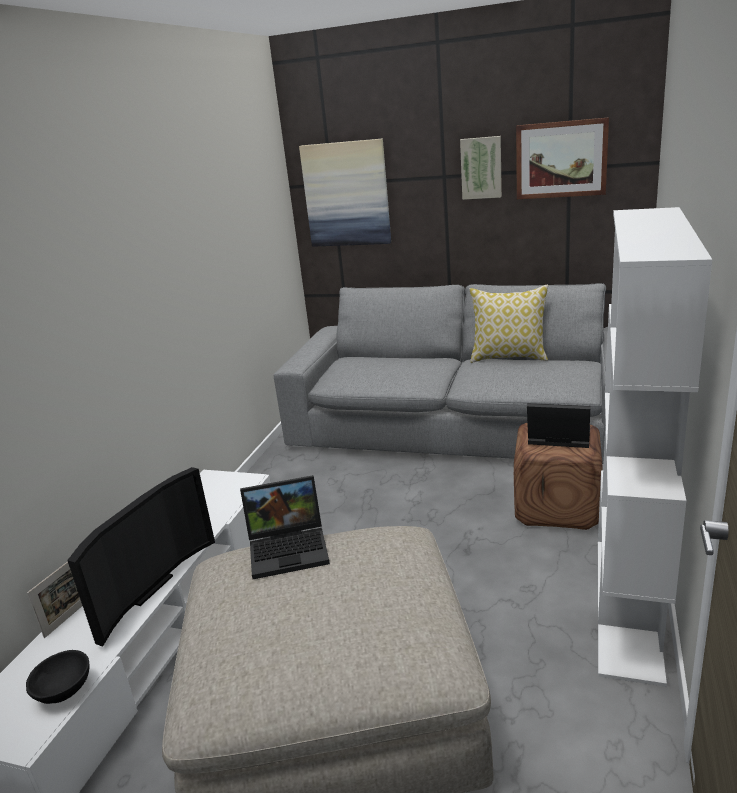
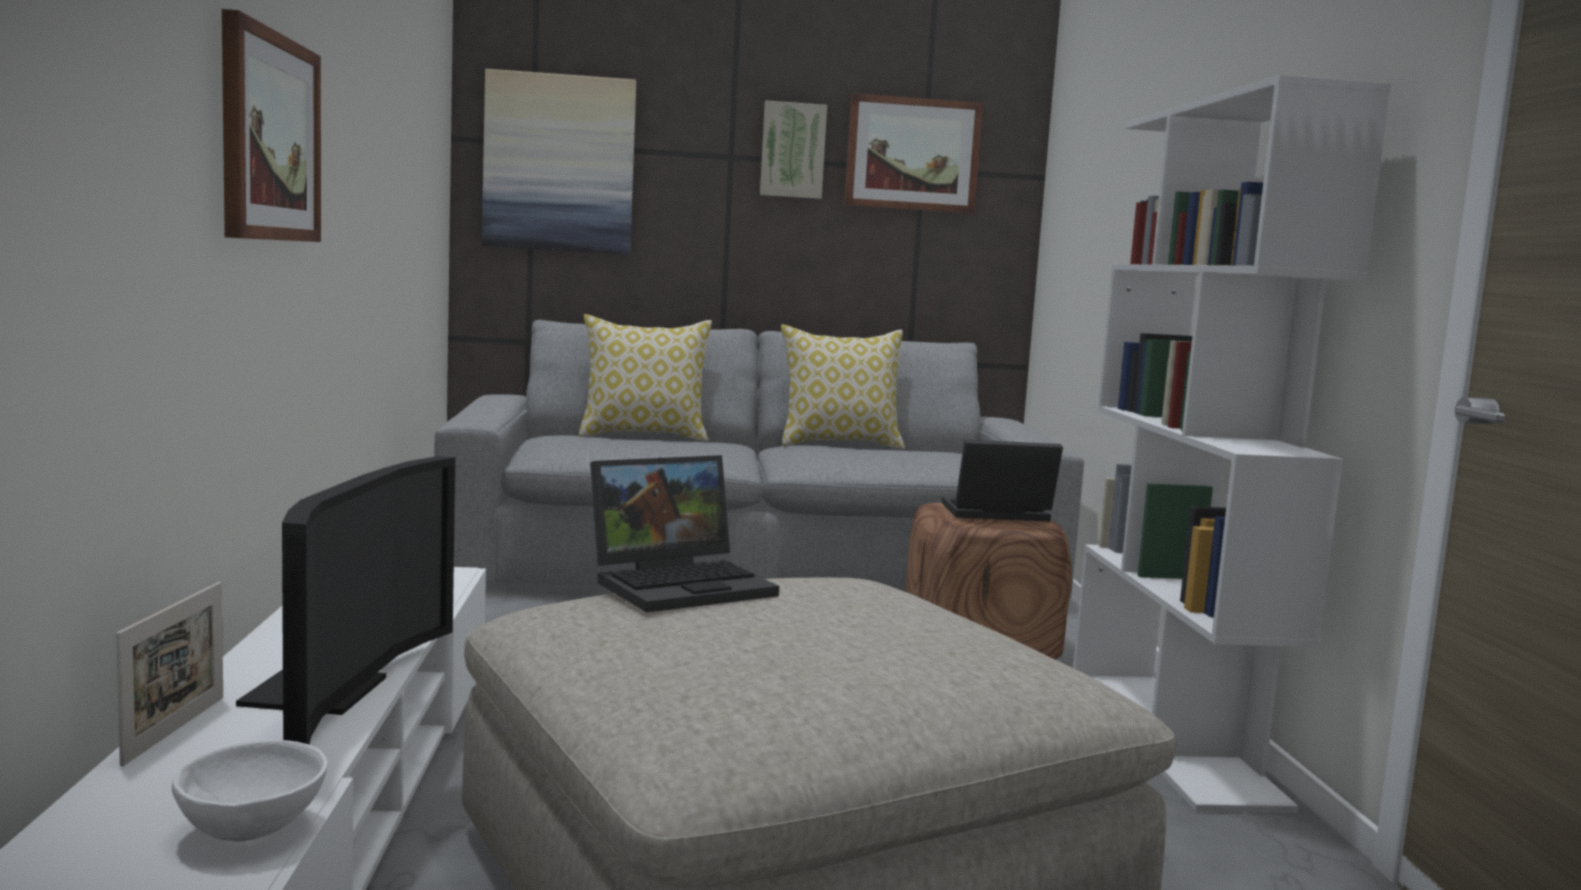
camera: 25 degrees left, 15 degrees down
(65, 692) = (254, 830): black bowl -> white bowl
(107, 305) = (269, 138): none -> picture
(396, 356) = (644, 436): none -> pillow

